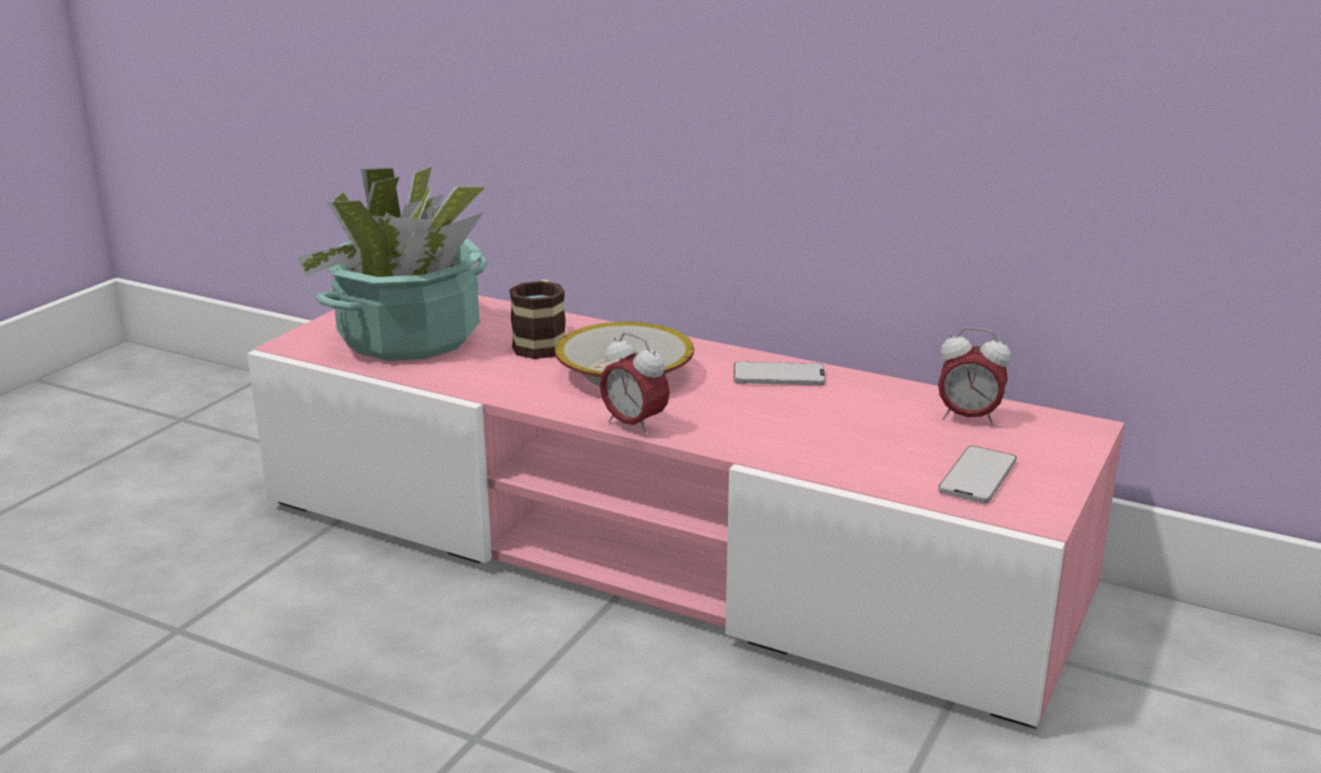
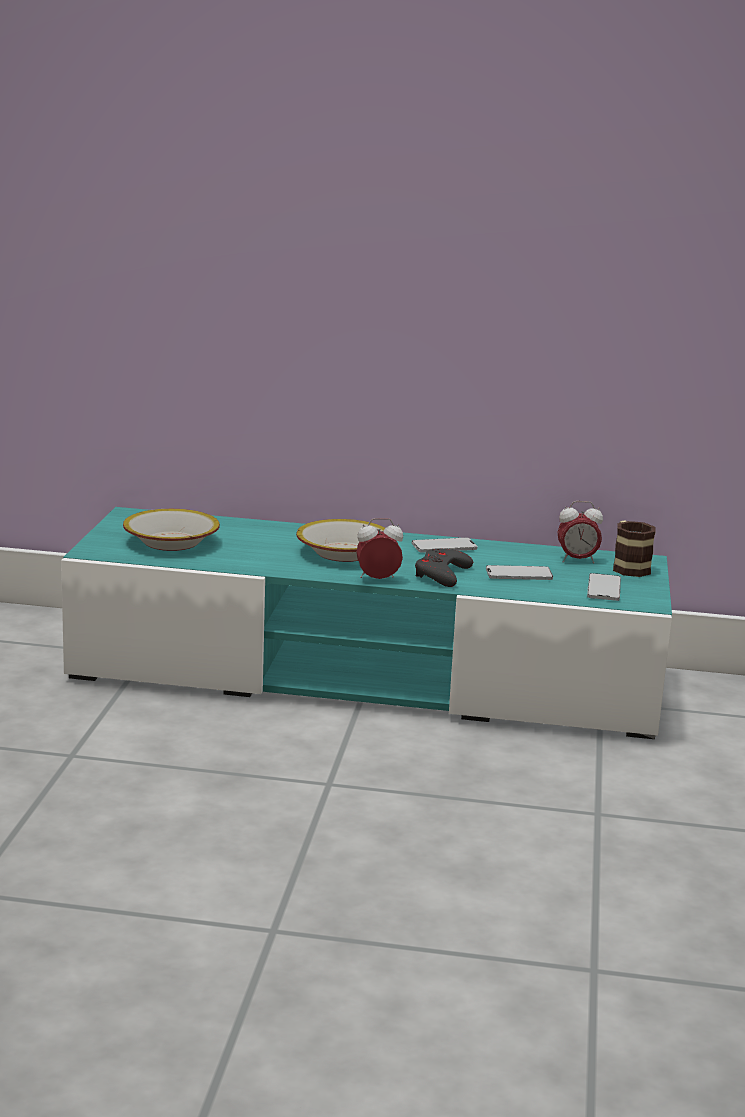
camera: 20 degrees left, 5 degrees down
(409, 338) = (171, 542): potted plant -> bowl
(541, 343) = (268, 539): mug -> mug (628, 566)
(634, 425) = (378, 580): alarm clock -> alarm clock turned 150 degrees clockwise
(660, 548) = (366, 676): pink tv stand -> turquoise tv stand
(738, 424) = (442, 574): none -> grey game controller
(857, 436) = (519, 574): none -> phone

